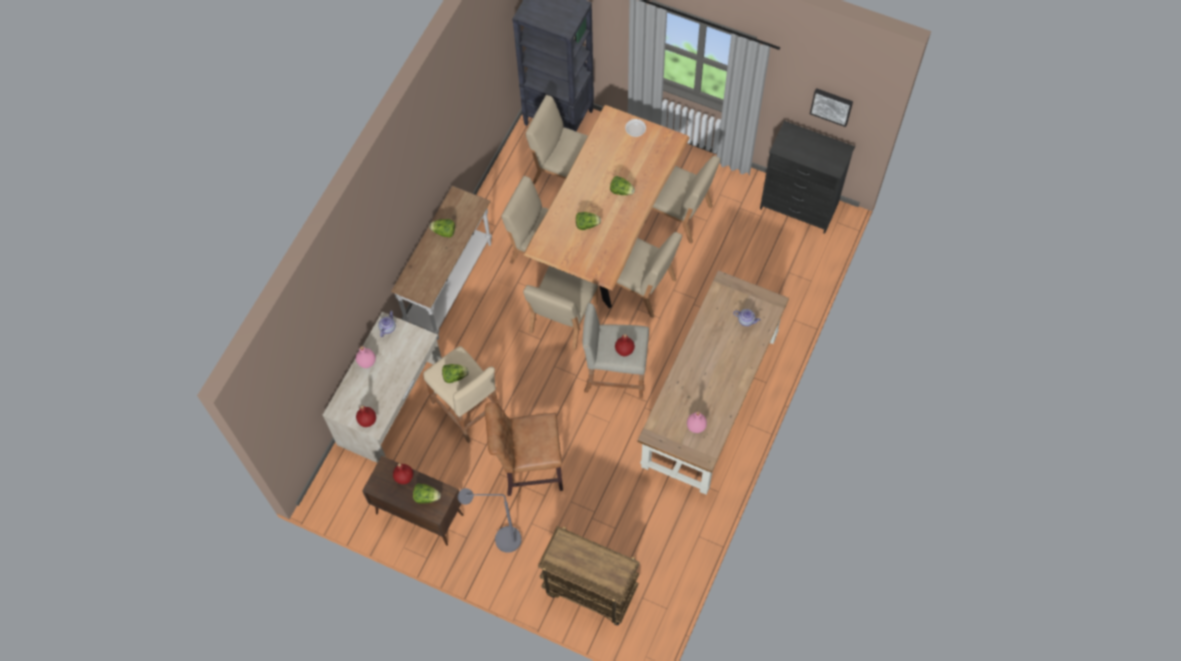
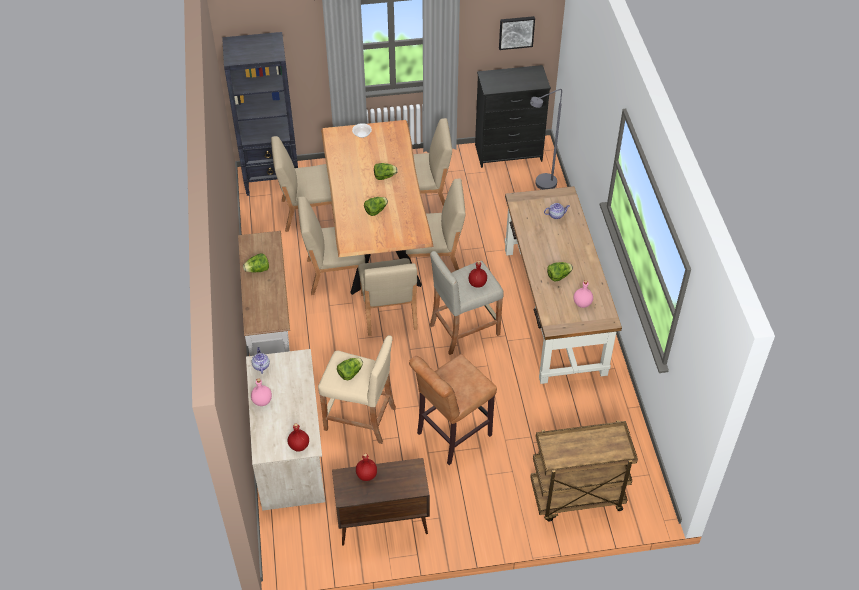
camera: 35 degrees left, 15 degrees down
(426, 497) = (399, 479): lettuce -> lettuce (558, 276)
(500, 541) = (471, 503): grey floor lamp -> grey floor lamp (541, 186)

